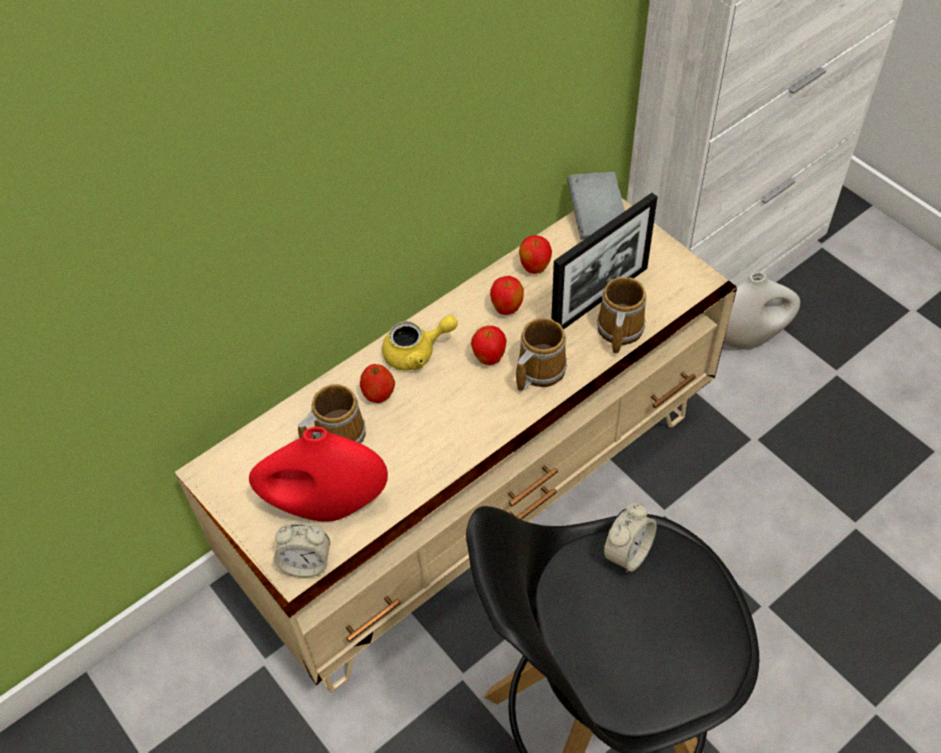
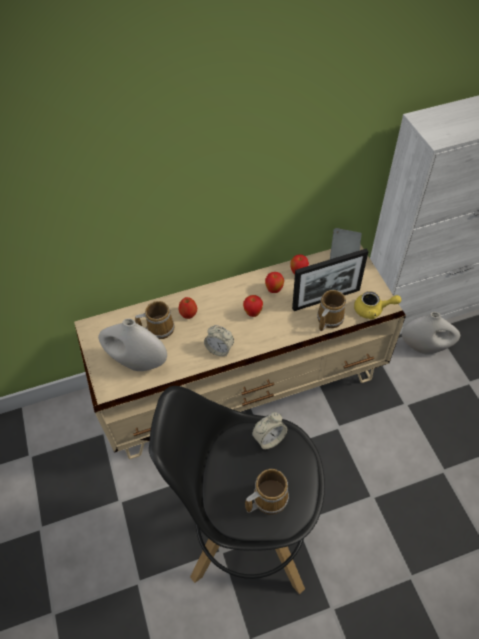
camera: 20 degrees right, 0 degrees up
(306, 563) = (115, 388): alarm clock -> alarm clock (219, 349)
(326, 505) = (137, 362): red vase -> white vase
(417, 352) = (217, 298): yellow teapot -> yellow teapot (373, 310)
(538, 370) = (276, 327): mug -> mug (267, 498)

